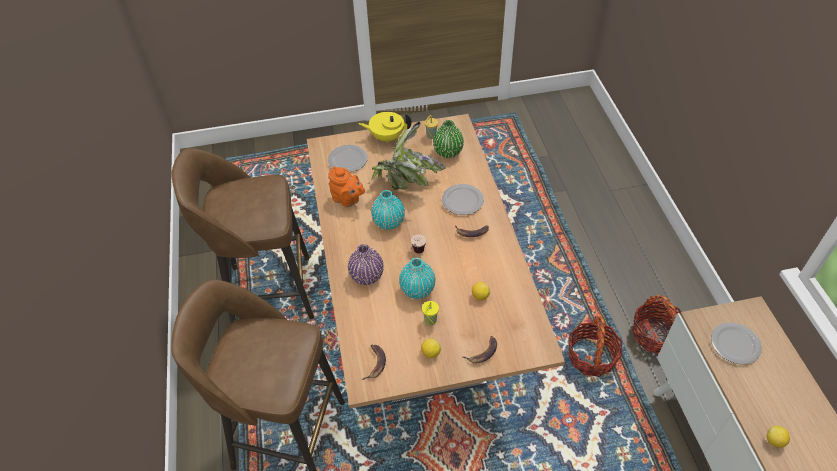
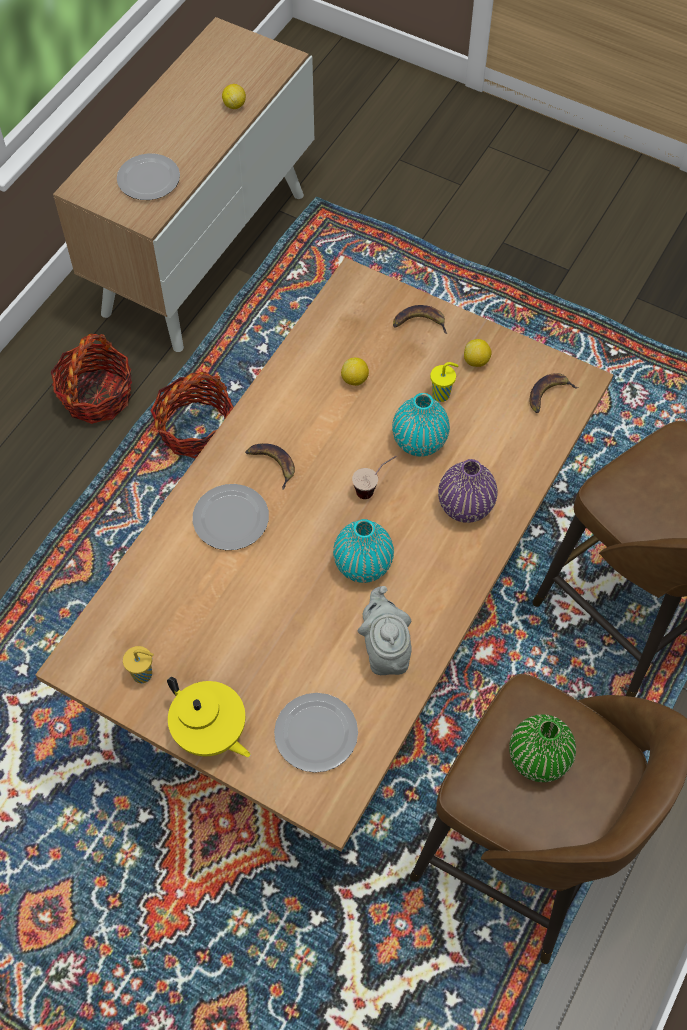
camera: 140 degrees left, 10 degrees up
(347, 200) = (385, 650): orange teapot -> grey teapot
(405, 184) = (276, 611): potted plant -> none
(448, 152) = (154, 619): green vase -> green vase (538, 758)

